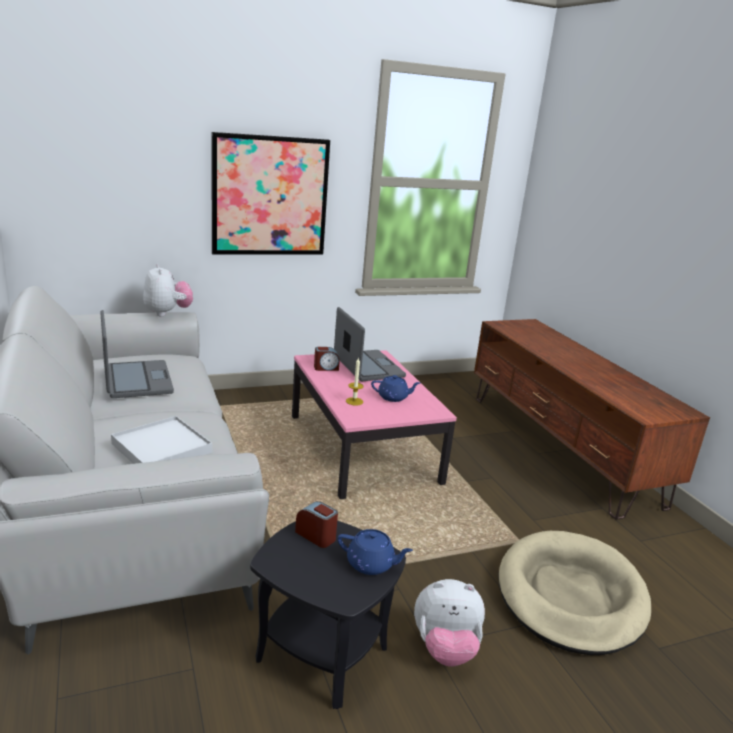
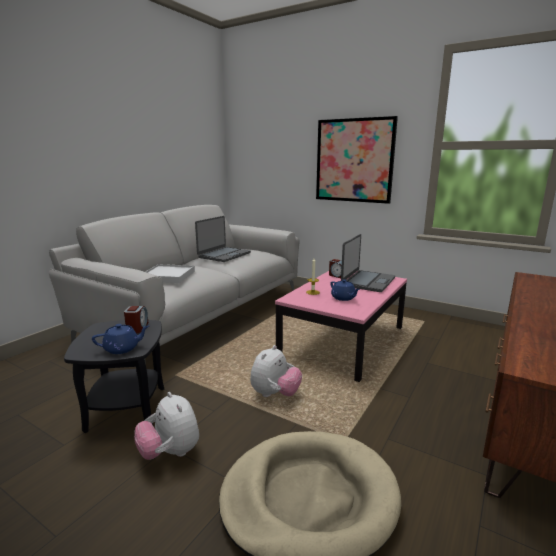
camera: 55 degrees right, 5 degrees down
(167, 313) = (278, 230): plush toy -> plush toy (275, 394)
(371, 564) = (122, 348): blue teapot -> blue teapot turned 90 degrees counterclockwise

